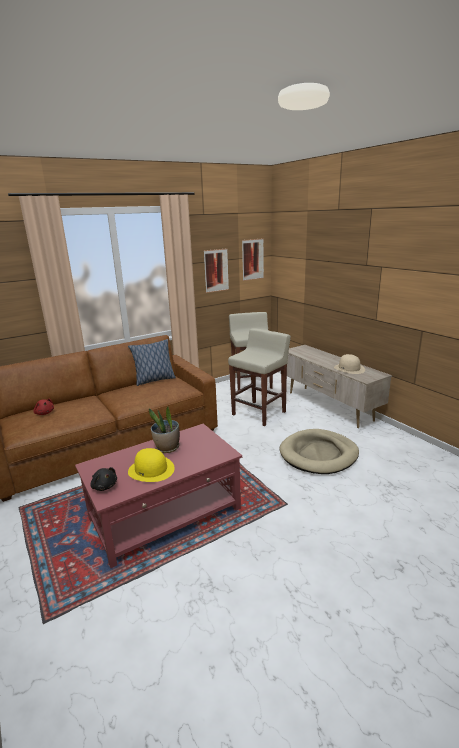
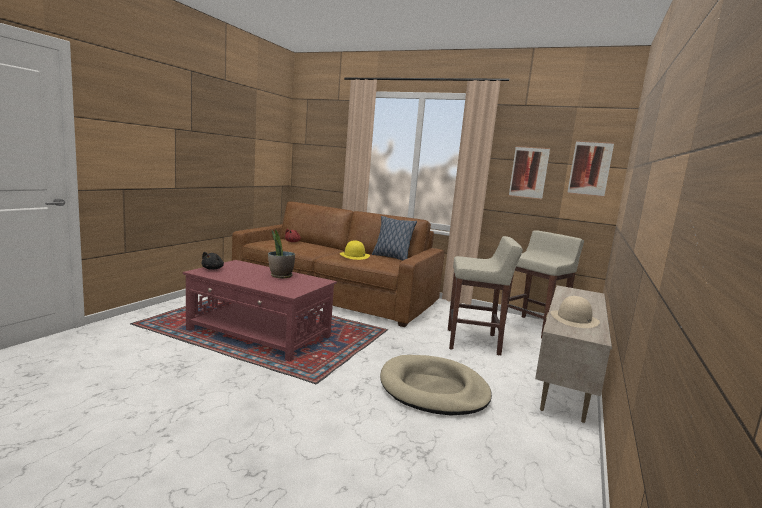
camera: 55 degrees right, 10 degrees down
(151, 469) = (244, 276): yellow hat -> yellow hat (354, 256)

